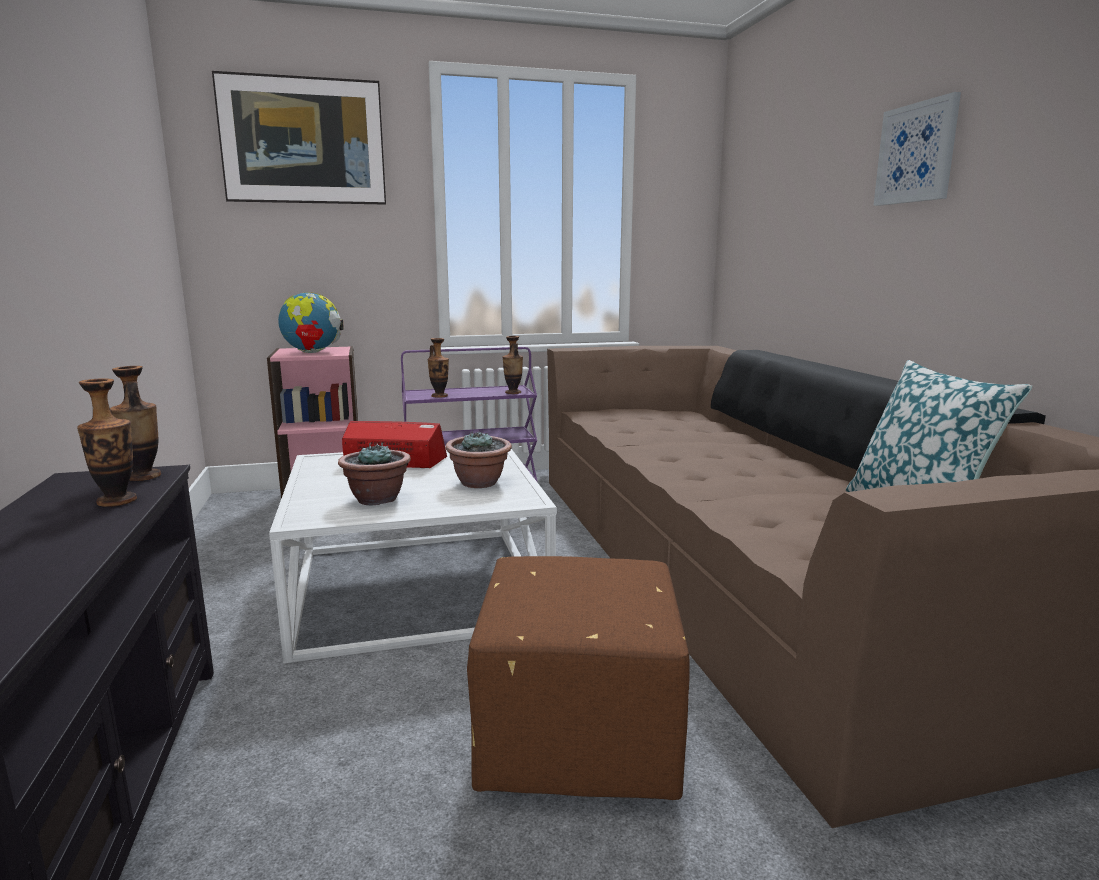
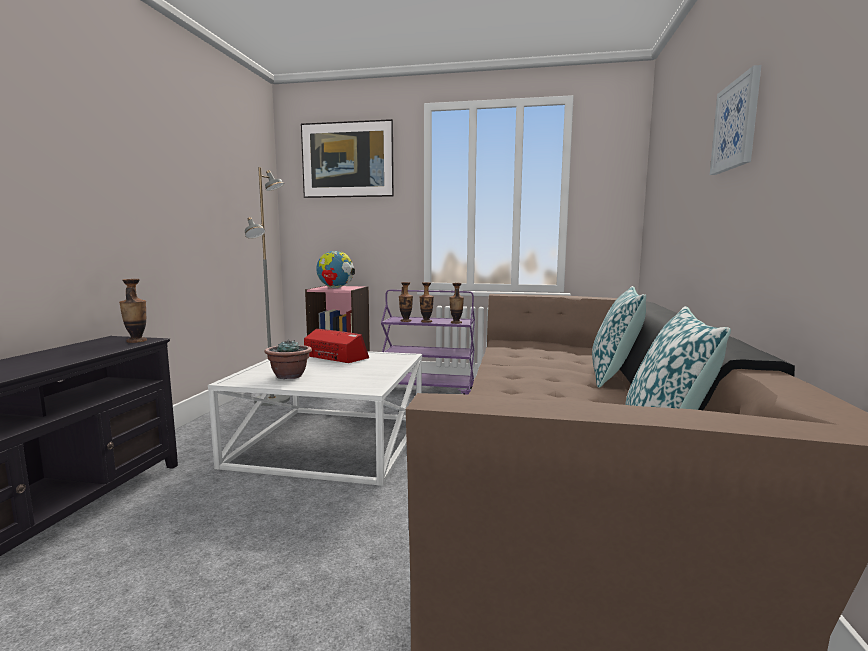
camera: 25 degrees right, 5 degrees down
(117, 501) = (99, 350): vase -> vase (426, 321)
(247, 543) = (273, 400): none -> grey floor lamp
(479, 483) = (362, 375): potted plant -> none
(575, 739) = (310, 560): brown ottoman -> none
(762, 443) = (613, 376): none -> pillow

